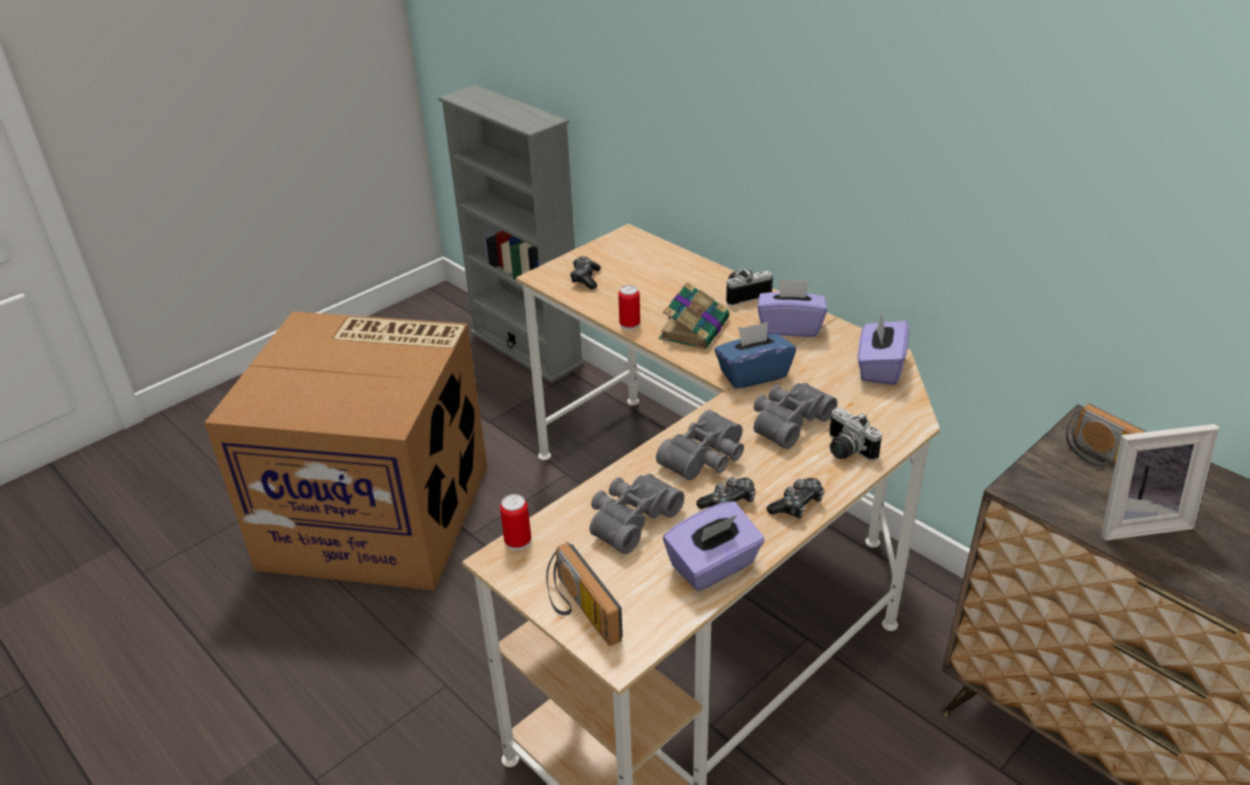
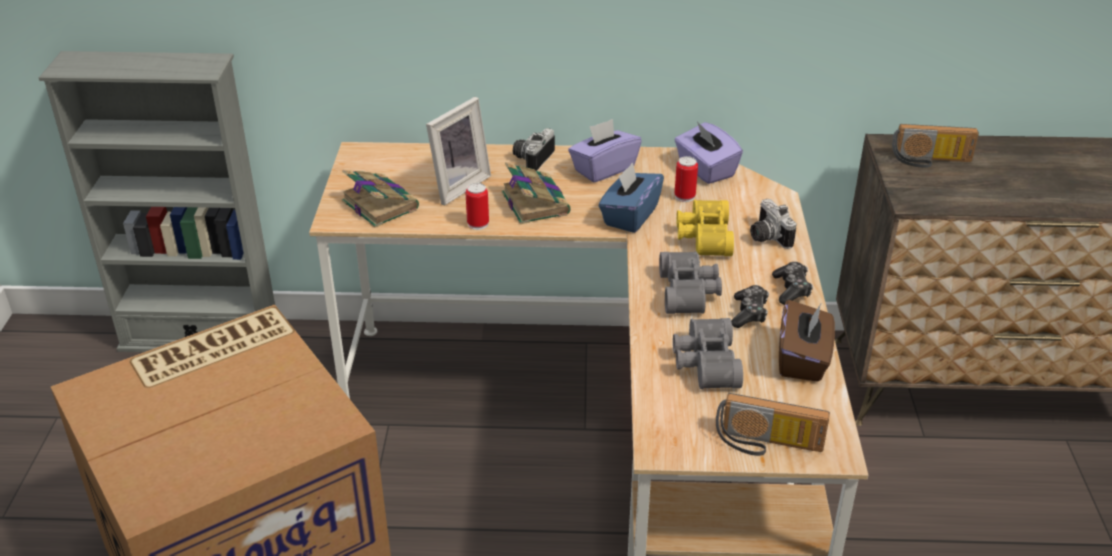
camera: 45 degrees left, 0 degrees up
(518, 541) = (652, 428): can -> can (684, 196)
(585, 279) = (379, 204): game controller -> book
(713, 566) = (803, 360): purple tissue box -> brown tissue box
(787, 421) = (702, 237): grey binoculars -> yellow binoculars
(845, 450) = (766, 237): camera -> camera turned 60 degrees clockwise
(1137, 520) = (988, 188): picture frame -> picture frame (456, 186)

